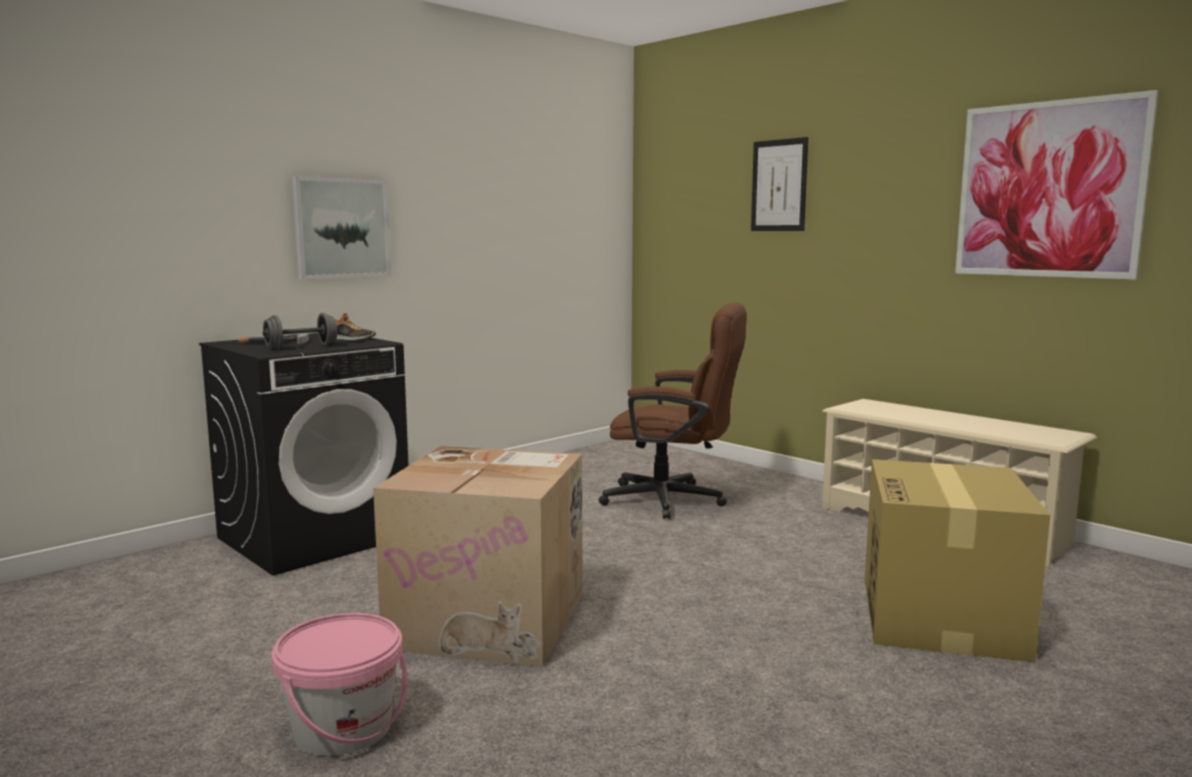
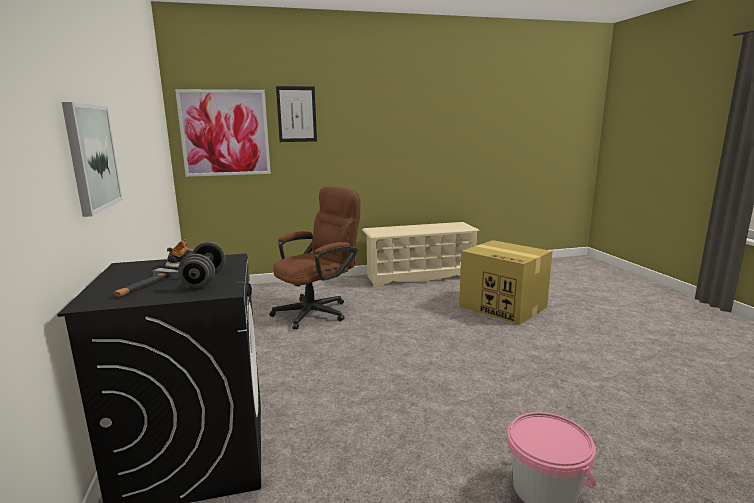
camera: 60 degrees left, 5 degrees up
(492, 619) = (429, 404): cardboard box -> none
(1048, 190) = (438, 121): picture -> picture (225, 133)

